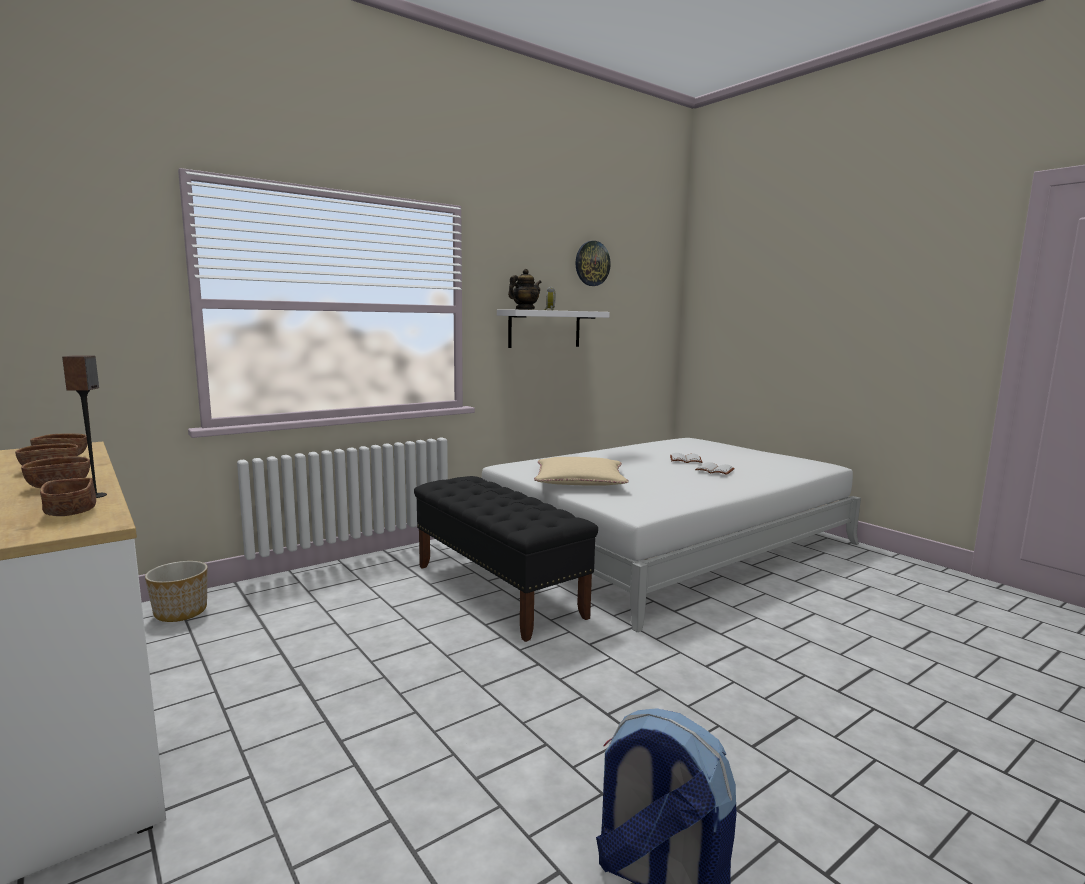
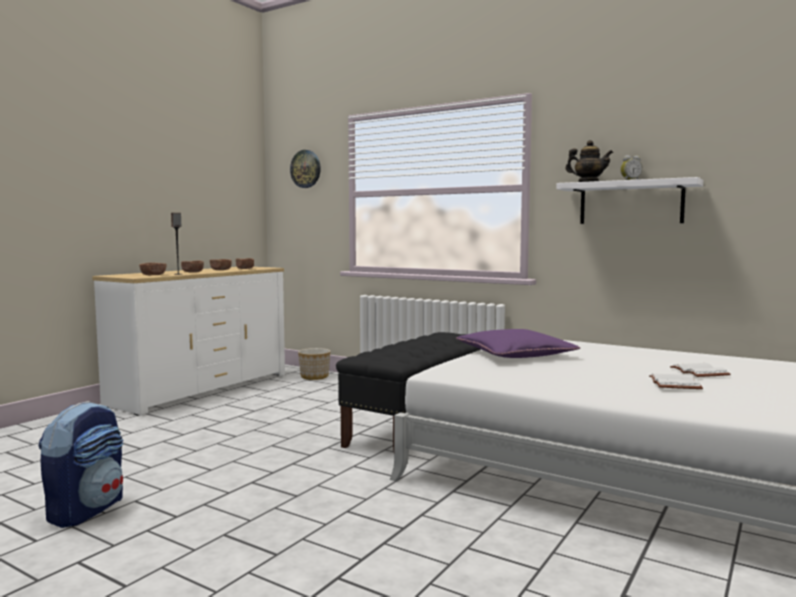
camera: 70 degrees right, 5 degrees down
(579, 481) = (515, 354): beige pillow -> purple pillow
(592, 263) = (709, 119): wall clock -> wall clock (306, 169)

